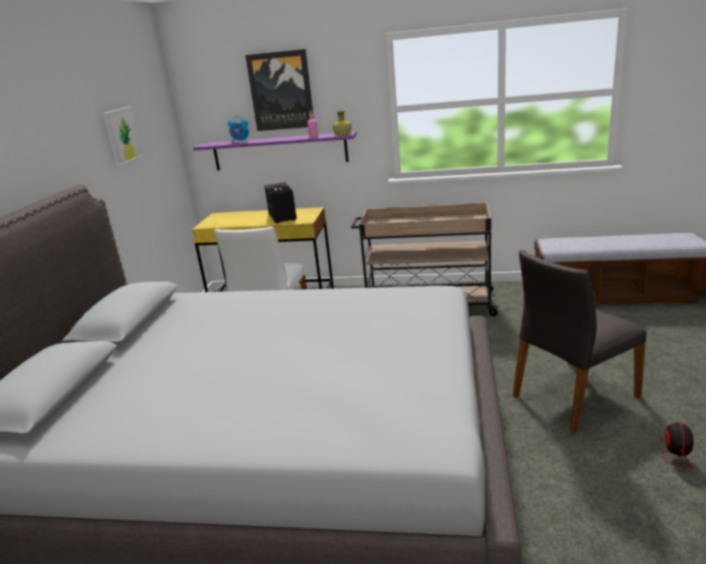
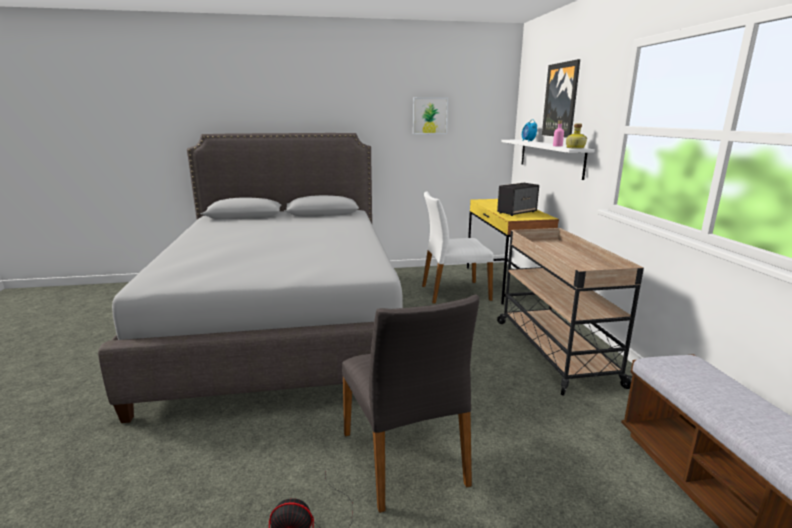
camera: 70 degrees right, 5 degrees down
(279, 151) = (550, 157): purple shelf -> white shelf
(572, 395) = (406, 458): grey chair -> grey chair turned 150 degrees counterclockwise

